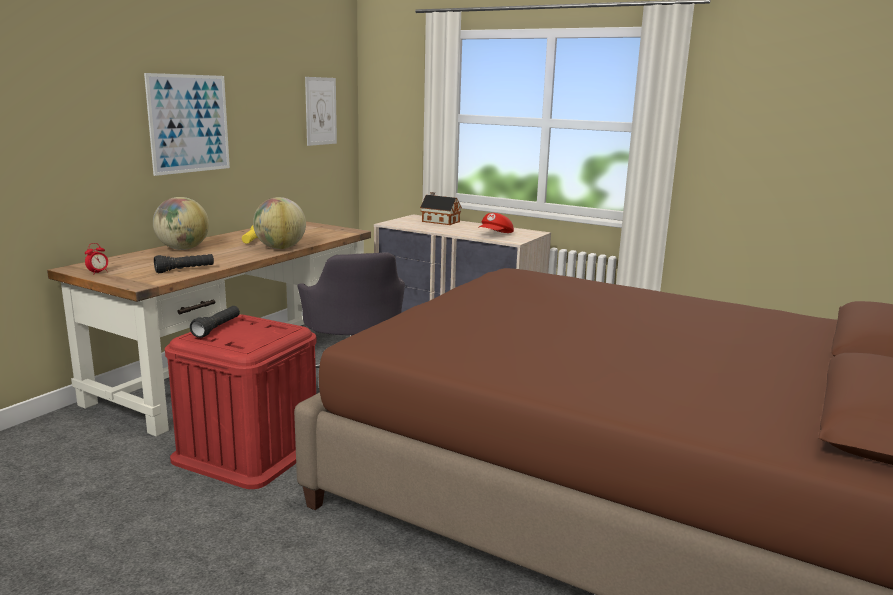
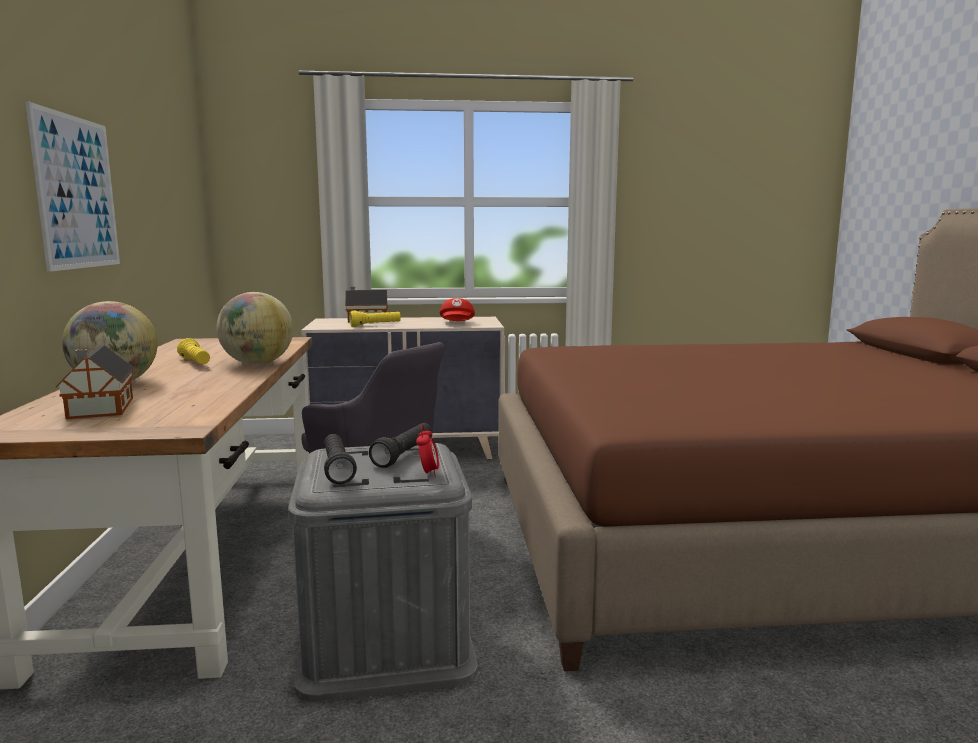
camera: 35 degrees left, 5 degrees down
(98, 273) = (59, 430): alarm clock -> alarm clock (428, 473)
(139, 264) = (99, 409): none -> toy house
(185, 270) = (200, 403): black flashlight -> black flashlight (404, 455)
(249, 450) = (385, 640): red storage box -> grey storage box
(321, 111) = (183, 193): picture -> none
(431, 227) = (375, 325): none -> yellow flashlight

